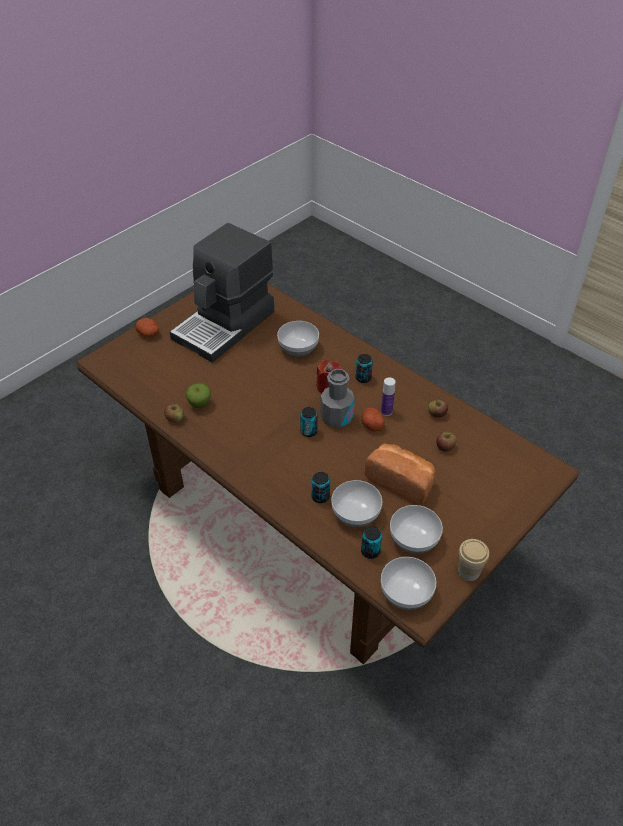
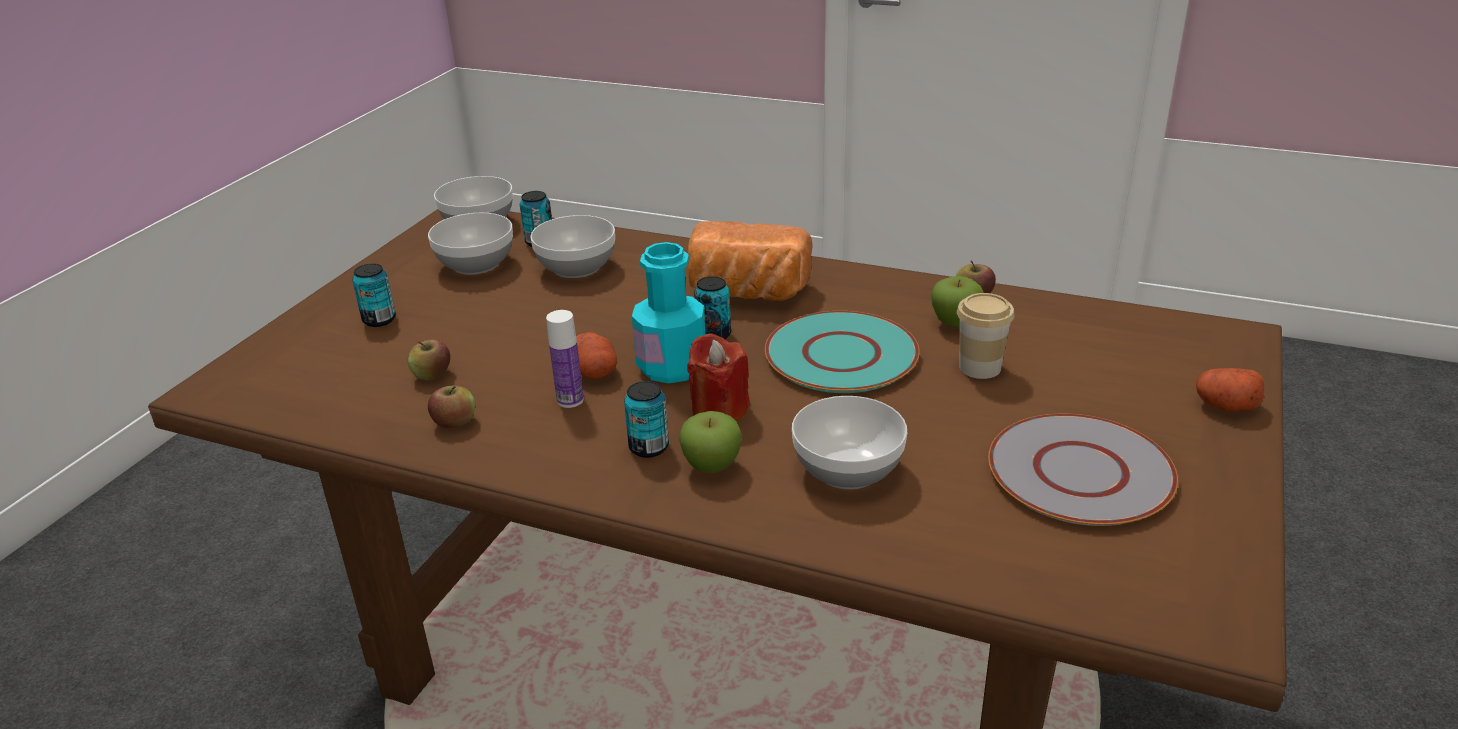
camera: 160 degrees right, 15 degrees down
(225, 325) = (1079, 473): coffee machine -> grey plate
(262, 401) = (842, 355): none -> turquoise plate
(320, 497) = (642, 270): can -> can (379, 320)
(336, 417) = (672, 367): grey bottle -> turquoise bottle
(344, 363) = (711, 466): none -> apple
(401, 481) = (510, 314): bread -> bread (746, 293)
(468, 571) = (387, 255): cup -> cup (980, 367)

